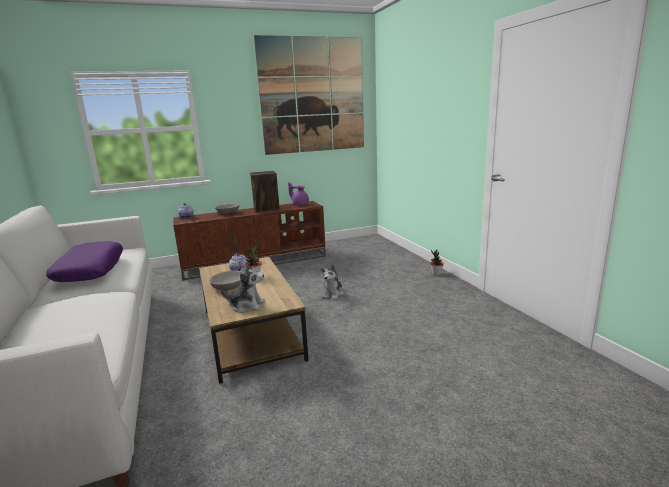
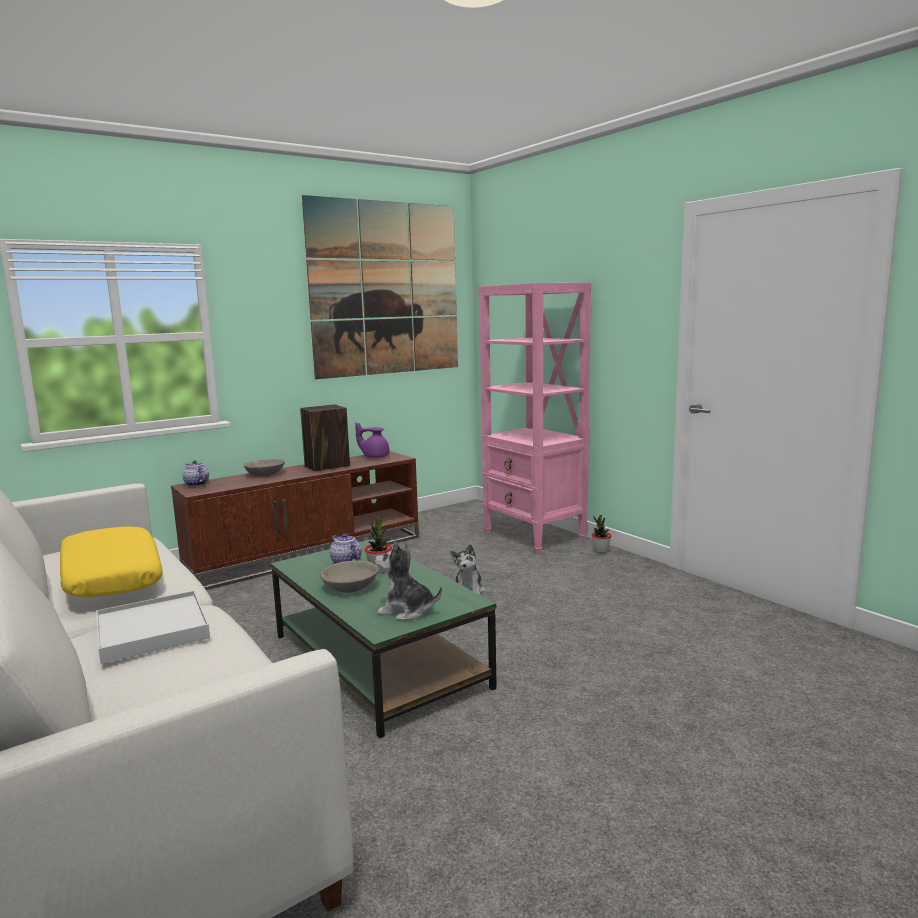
camera: 15 degrees left, 5 degrees down
(73, 306) = (152, 631): none -> white tray
(90, 270) = (110, 577): purple pillow -> yellow pillow
(247, 306) = (406, 611): plush toy -> plush toy turned 150 degrees counterclockwise
(250, 332) = (376, 660): brown coffee table -> green coffee table
(398, 261) = (534, 536): none -> pink bookcase

